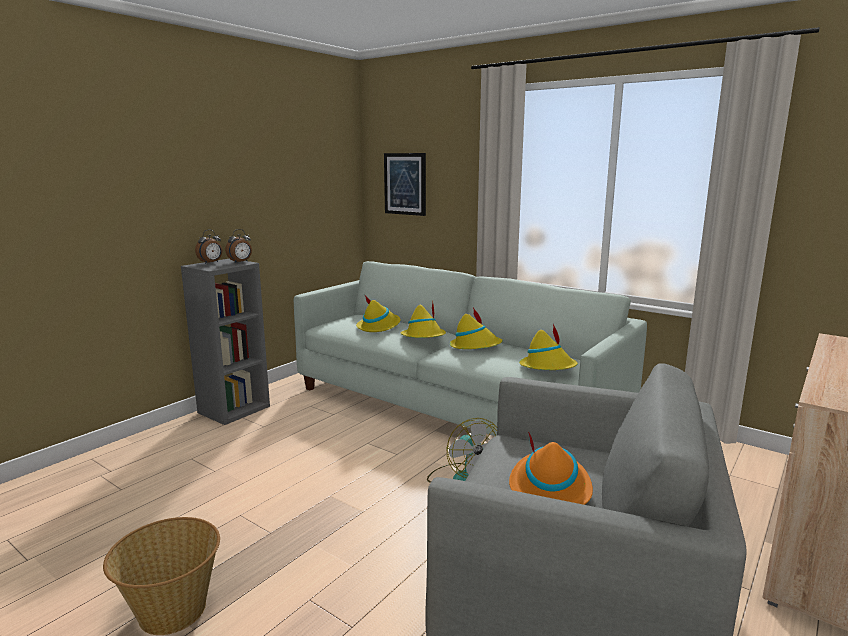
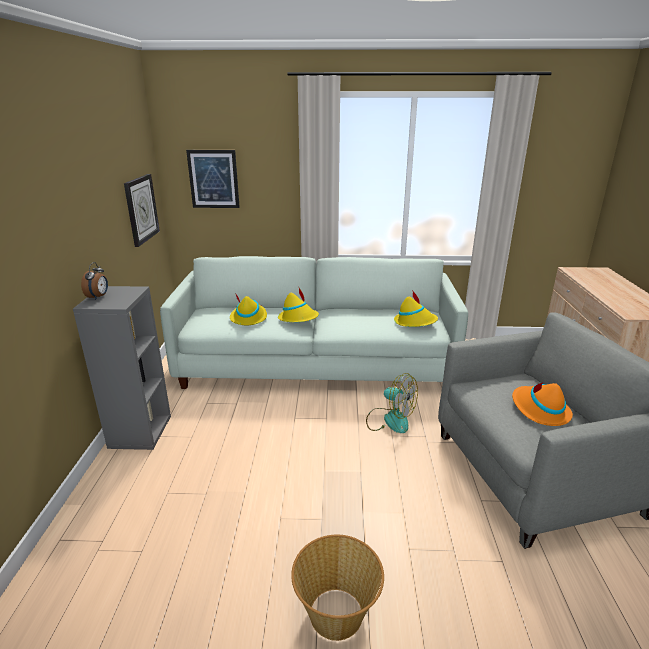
camera: 35 degrees left, 10 degrees up
(240, 262) = (129, 289): alarm clock -> none
(321, 205) = (141, 209): none -> wall clock
(475, 346) = (346, 317): yellow hat -> none

